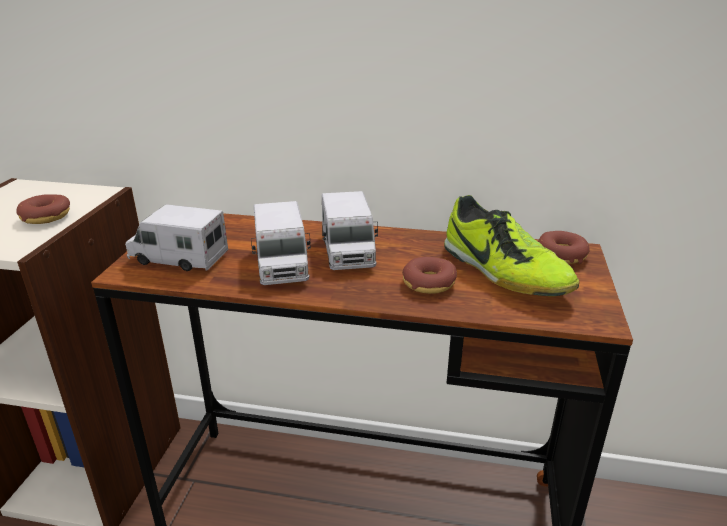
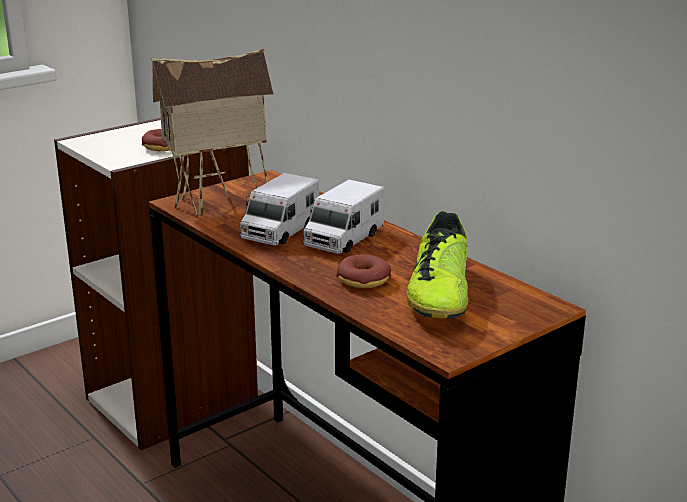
camera: 40 degrees right, 5 degrees down
(178, 258) = (220, 204): toy truck -> toy house
(561, 255) = (523, 303): donut -> none

